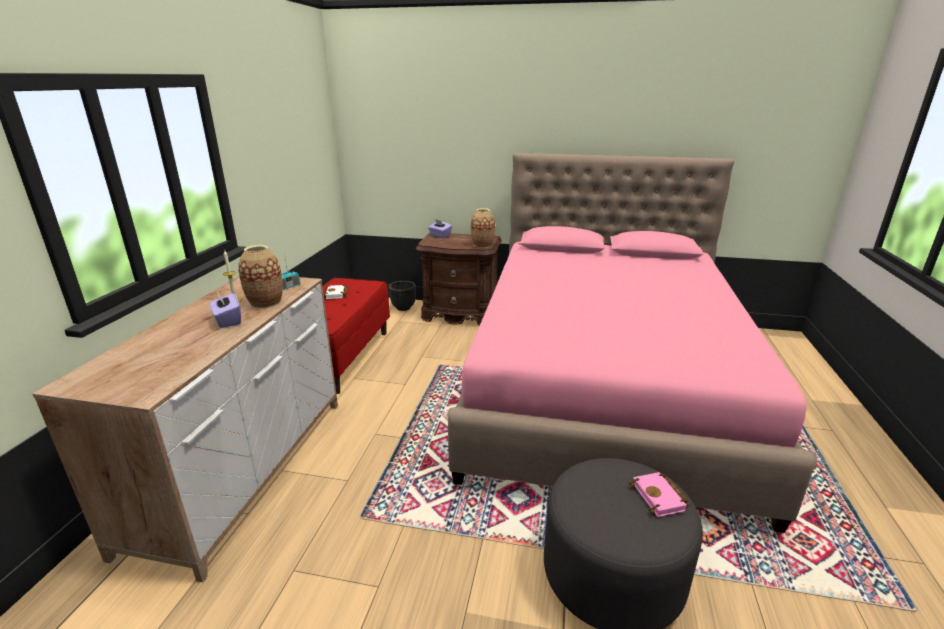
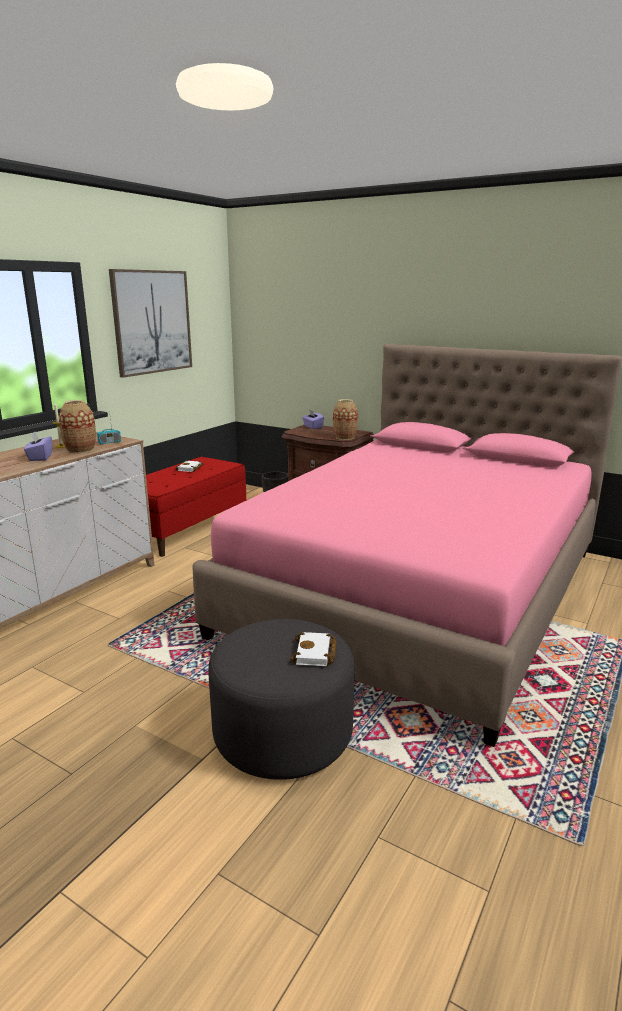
camera: 20 degrees right, 5 degrees down
(274, 139) = (152, 322): none -> picture
(660, 498) = (315, 654): pink book -> white book

